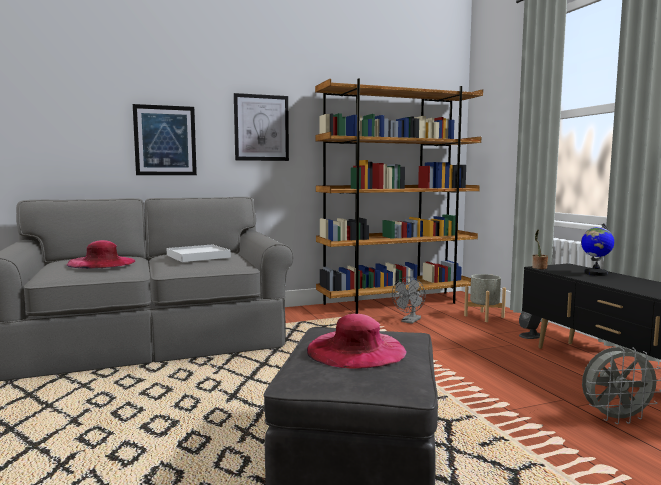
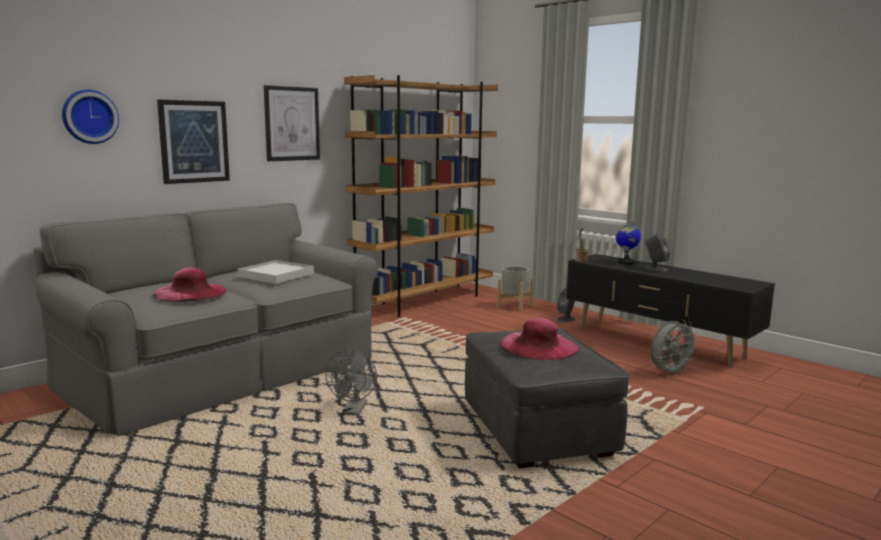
camera: 25 degrees left, 5 degrees up
(73, 117) = (89, 117): none -> wall clock
(409, 321) = (456, 318): grey fan -> grey fan (354, 411)
(627, 282) = (655, 269): none -> grey speaker

